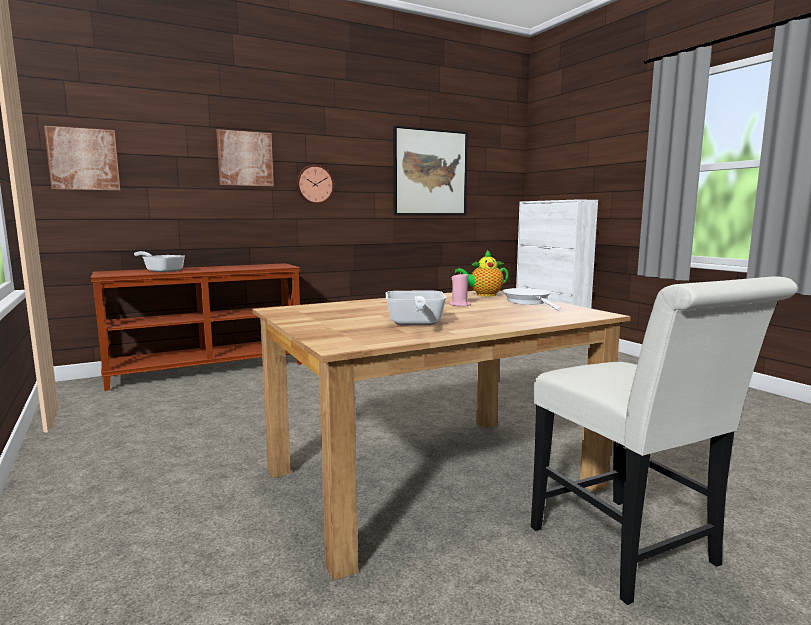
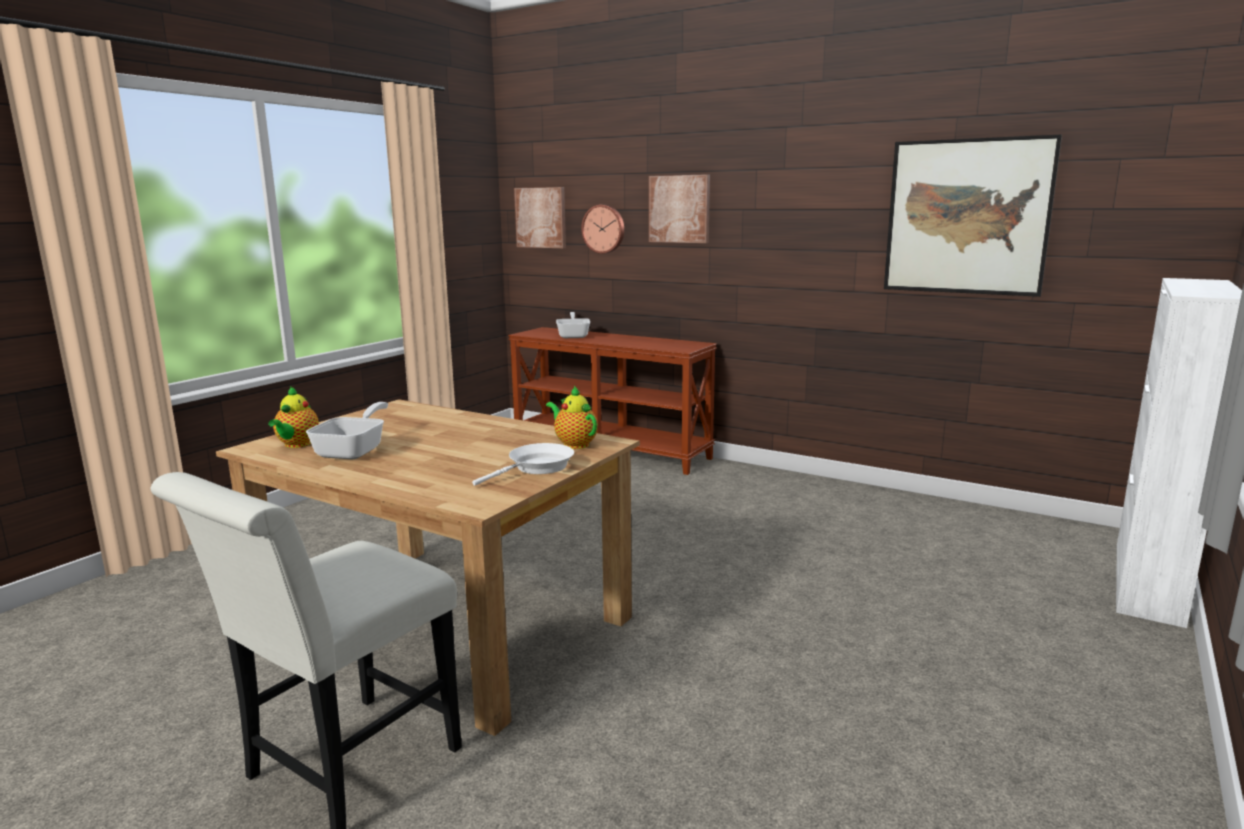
camera: 60 degrees right, 5 degrees up
(314, 184) = (762, 240): wall clock -> wall clock (604, 229)
(360, 334) = (296, 445): none -> teapot
(414, 324) = (355, 450): frying pan -> frying pan turned 135 degrees clockwise
(460, 305) = (483, 446): pink candle -> none

